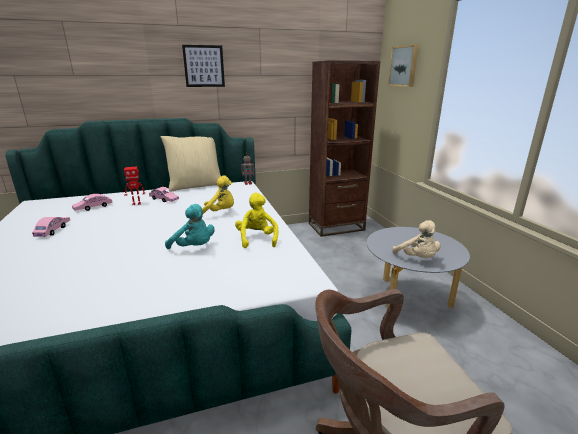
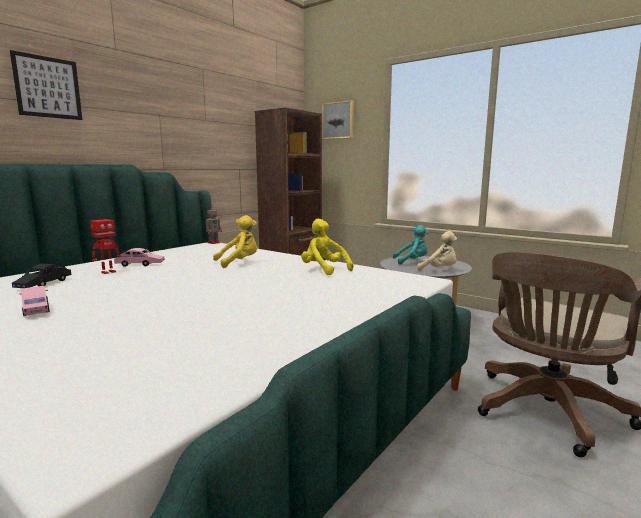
camera: 35 degrees left, 10 degrees down
(93, 207) = (44, 284): pink toy car -> black toy car
(194, 248) = (278, 284): turquoise plush toy -> turquoise plush toy (412, 261)
(195, 186) = (153, 251): beige pillow -> none
(204, 66) = (147, 102): picture -> picture (48, 87)

